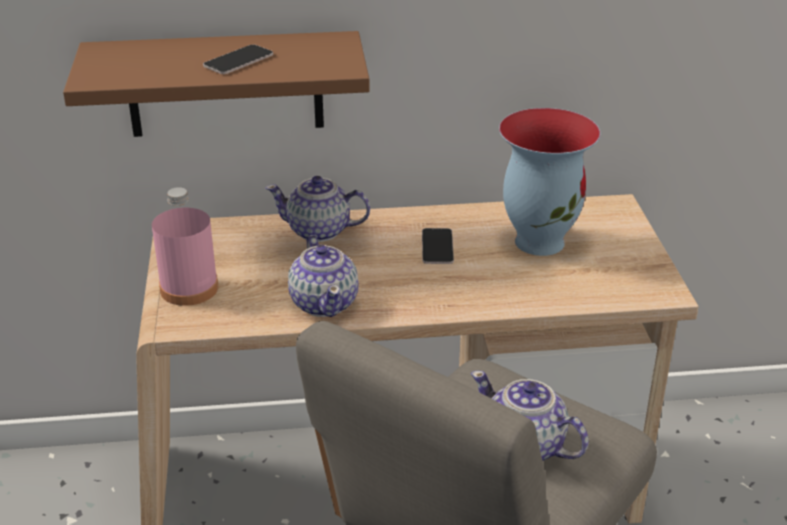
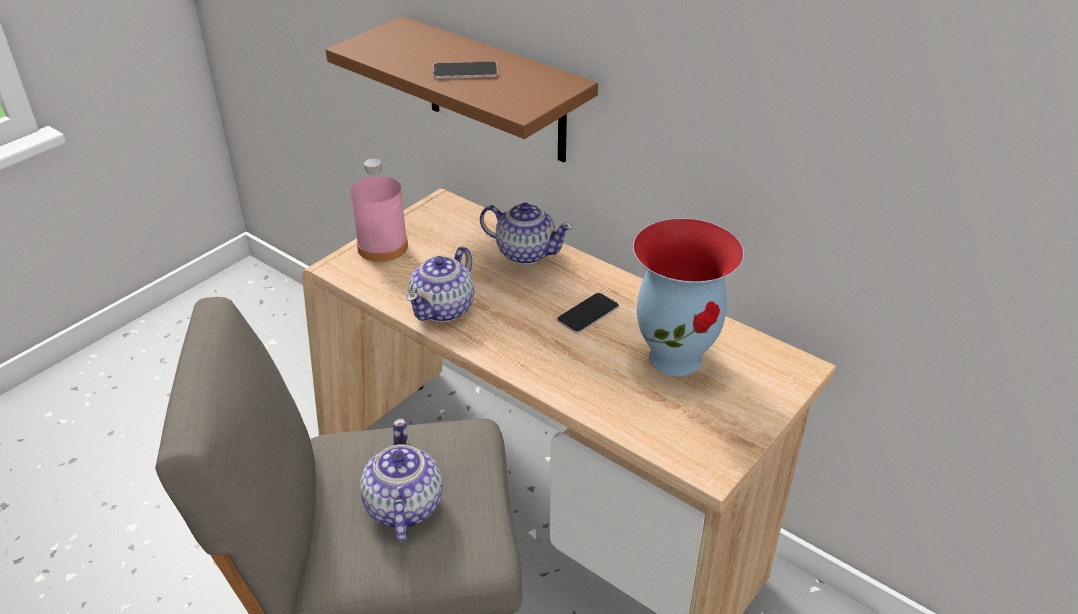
camera: 45 degrees right, 5 degrees up
(319, 231) = (525, 252): teapot -> teapot turned 150 degrees clockwise

